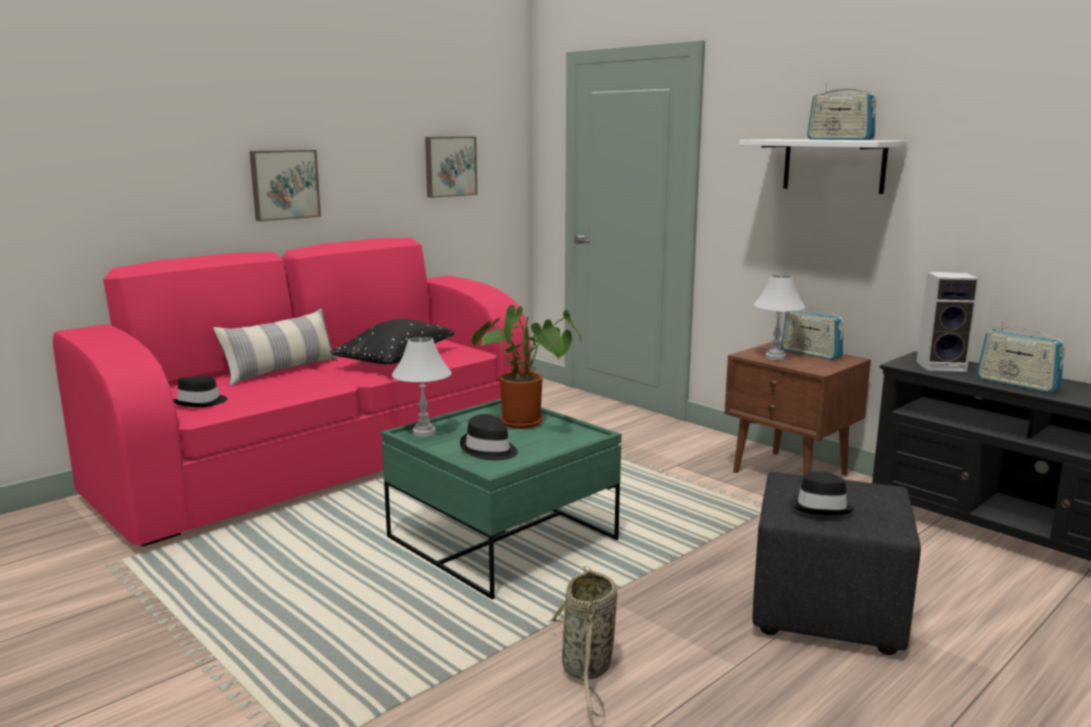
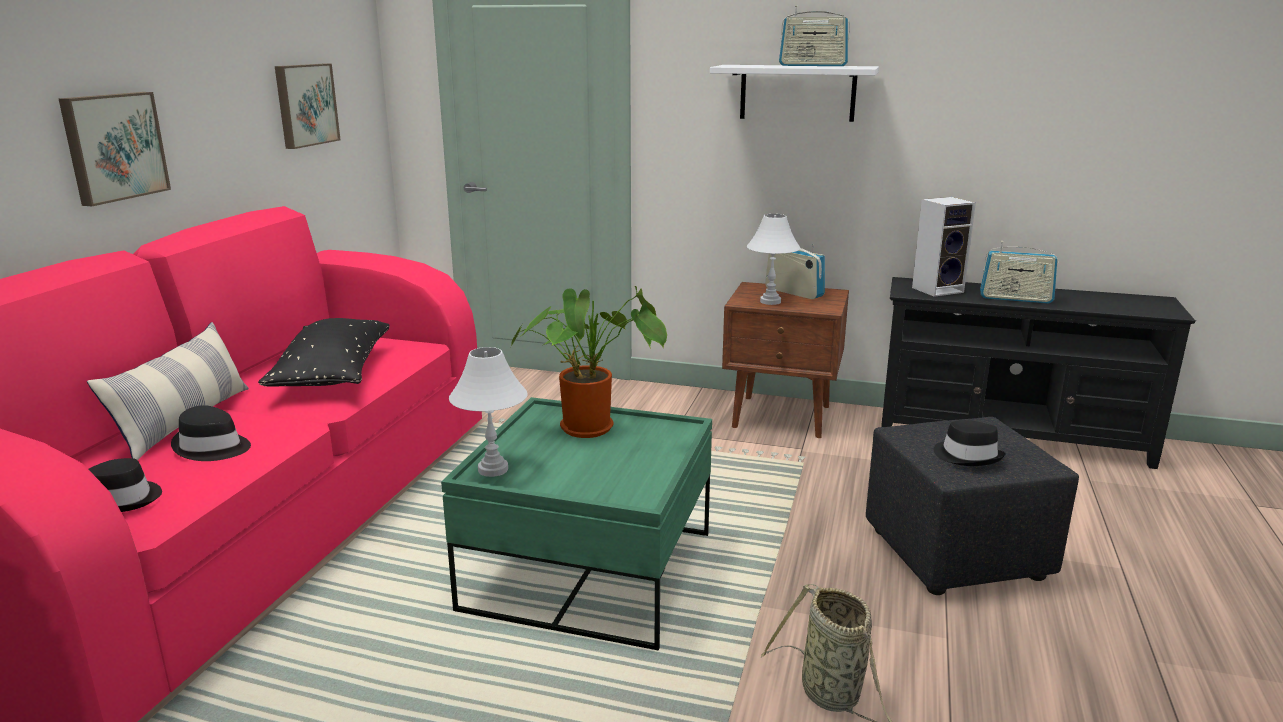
camera: 30 degrees left, 5 degrees up
(489, 450) = (599, 473): black hat -> black hat (212, 448)
(811, 354) = (794, 292): radio -> radio turned 150 degrees counterclockwise

